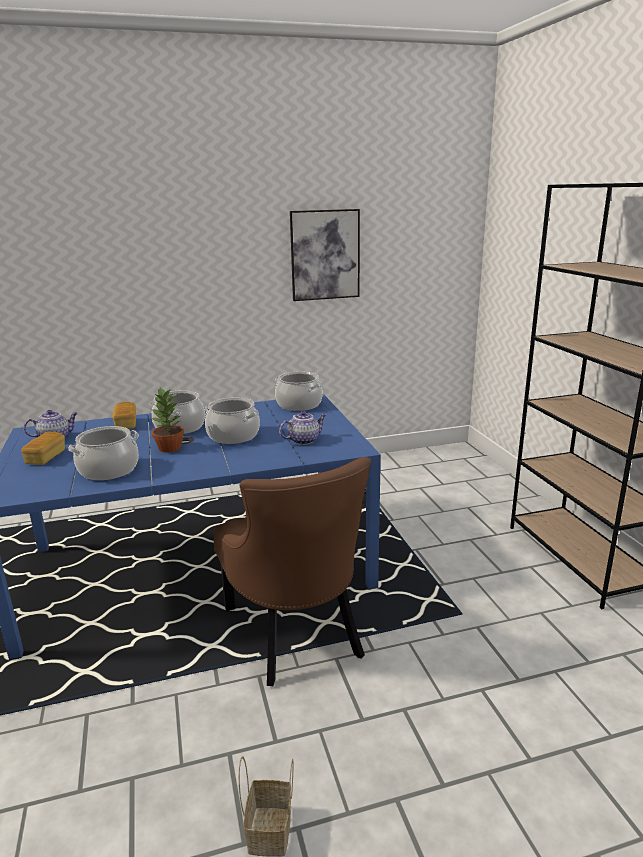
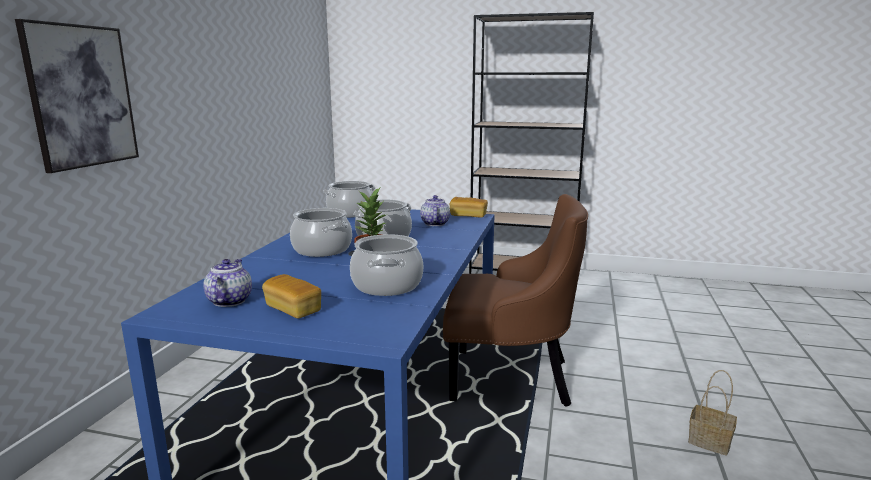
camera: 60 degrees left, 5 degrees down
(126, 424) = (260, 267): bread -> bread (468, 216)
(325, 255) = (252, 77): picture -> picture (81, 96)

